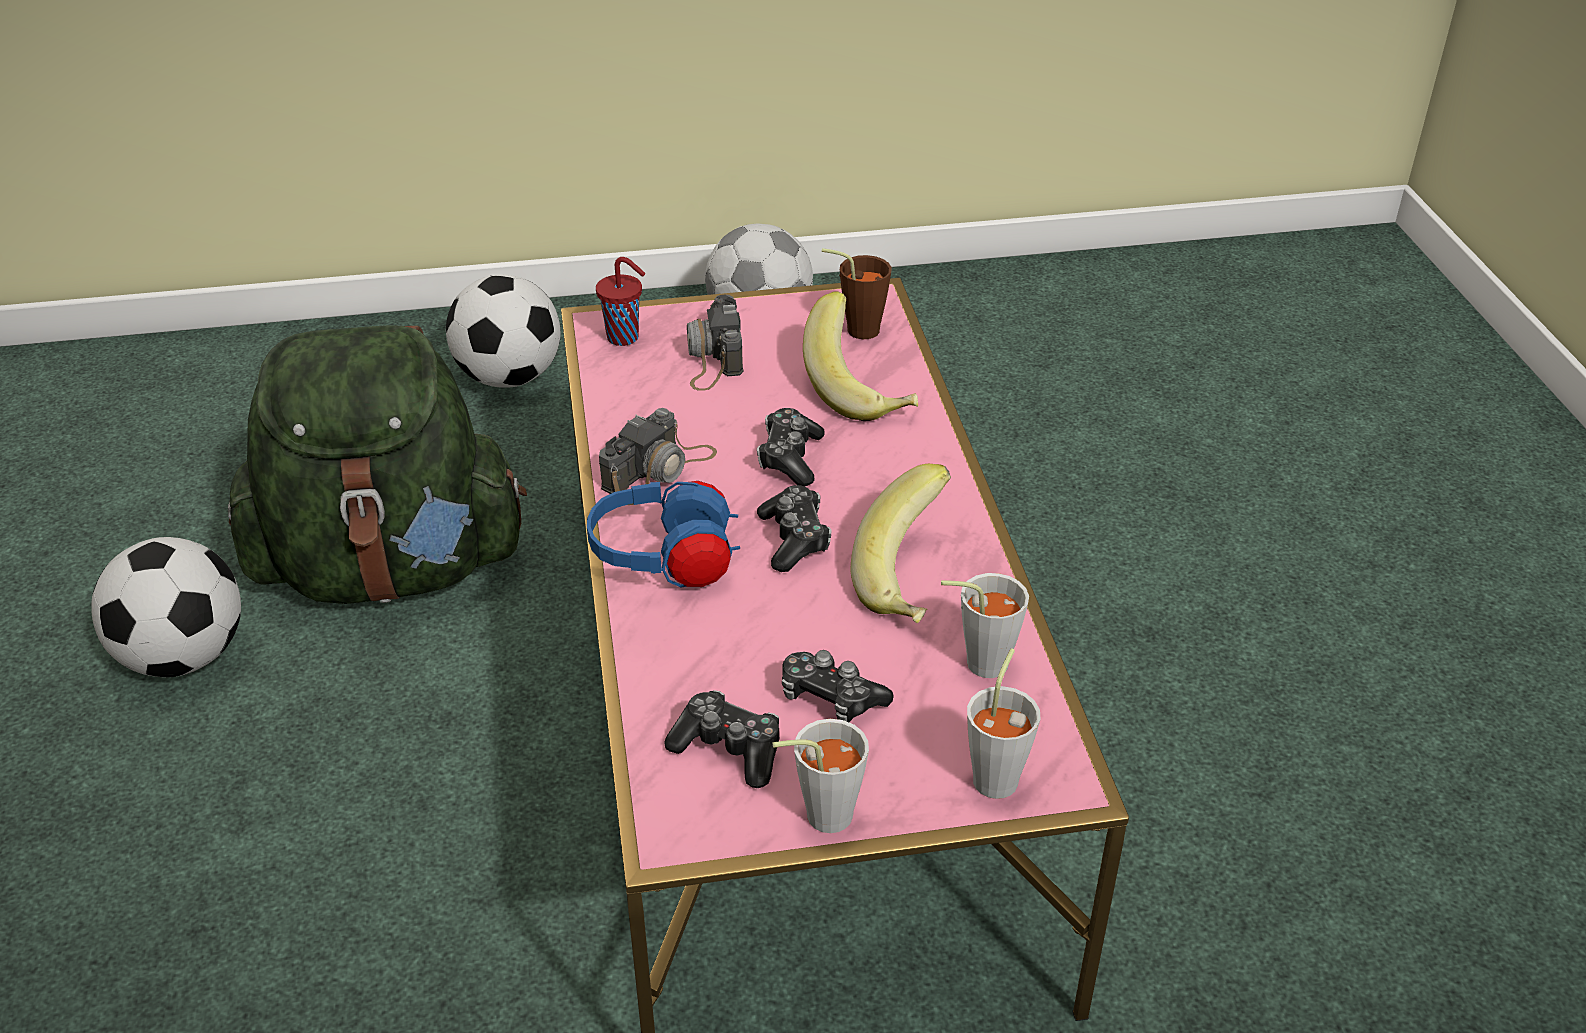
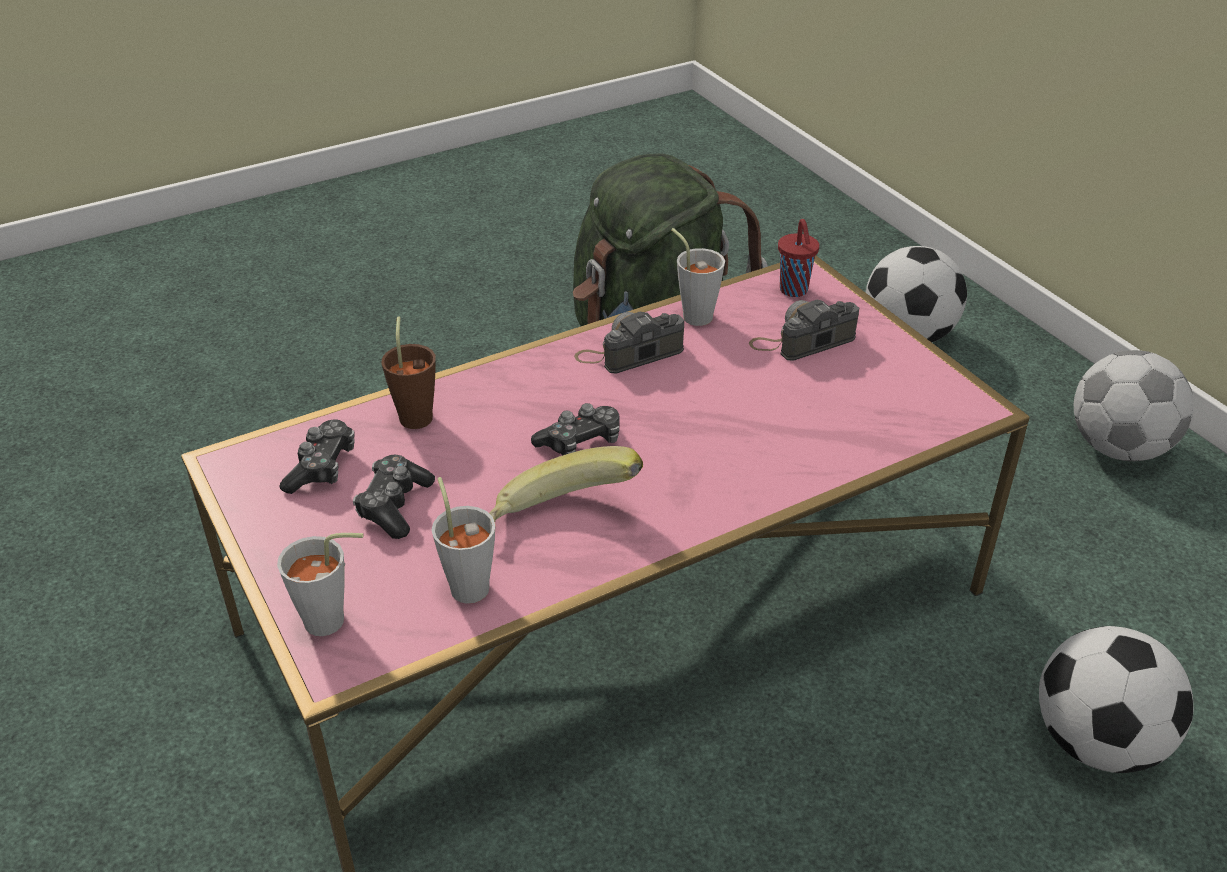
camera: 70 degrees right, 0 degrees up
(183, 656) = (522, 305): football -> football (1096, 742)
(659, 470) = (629, 353): camera -> camera turned 135 degrees clockwise
(665, 562) = (518, 385): blue headphones -> none
(790, 458) = (688, 414): game controller -> none
(818, 817) = (261, 528): grey cup -> grey cup (693, 313)
(855, 329) = (912, 407): brown cup -> brown cup (416, 413)
(862, 390) = (817, 433): banana -> none

